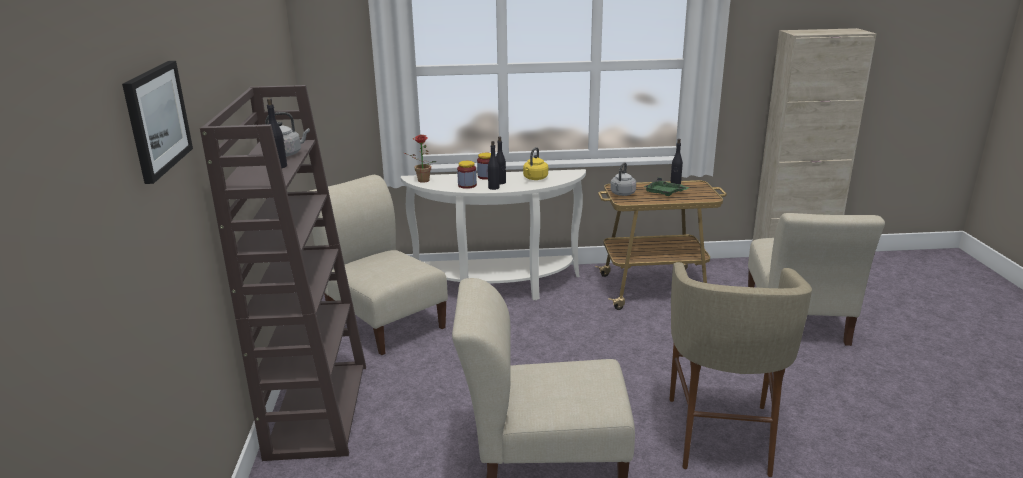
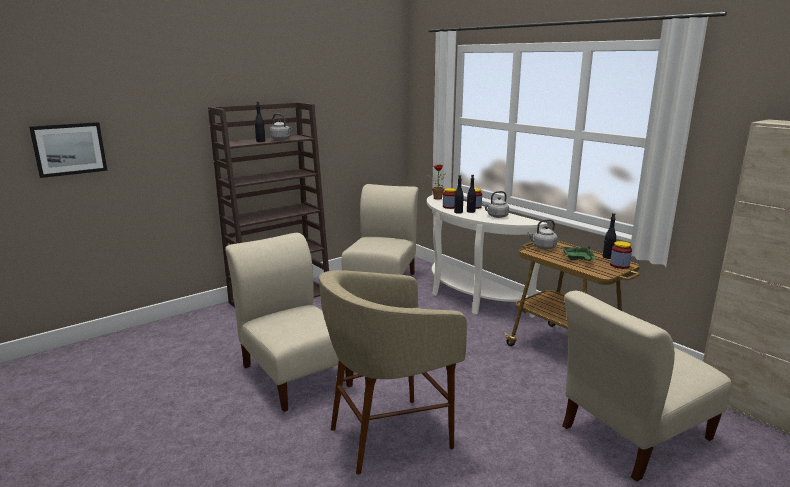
camera: 55 degrees right, 5 degrees down
(156, 119) = (164, 93): picture -> picture (69, 149)
(535, 178) = (496, 216): yellow kettle -> grey kettle
(696, 186) = (619, 265): none -> jar

